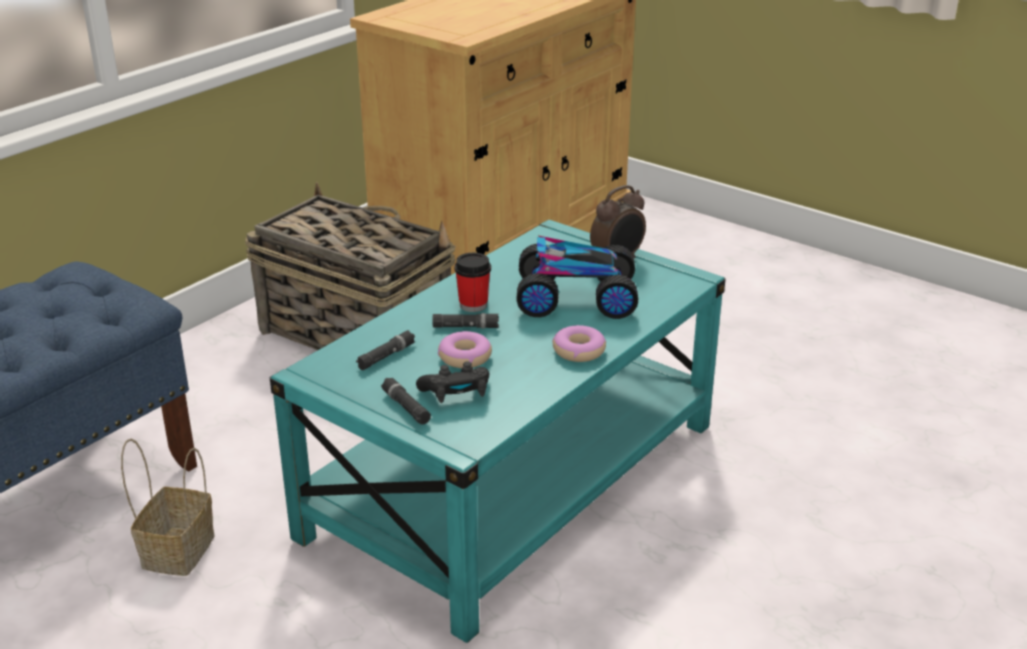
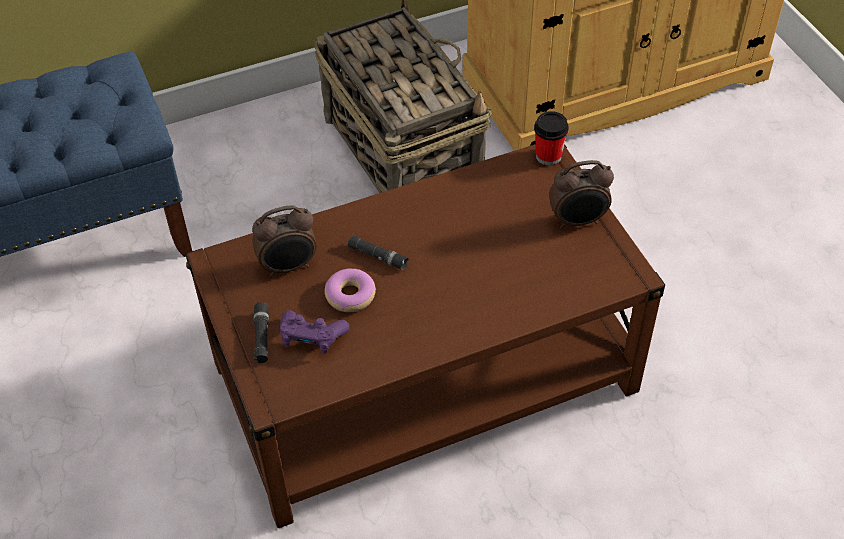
camera: 30 degrees right, 20 degrees up
(178, 549) = (133, 335): basket -> none
(386, 356) = (289, 267): black flashlight -> alarm clock
(456, 394) = (312, 338): black game controller -> purple game controller
(473, 305) = (404, 231): cup -> cup (548, 156)
(513, 480) = (425, 377): turquoise coffee table -> brown coffee table
(576, 299) = (500, 259): toy car -> none
(579, 351) = (451, 328): donut -> none

